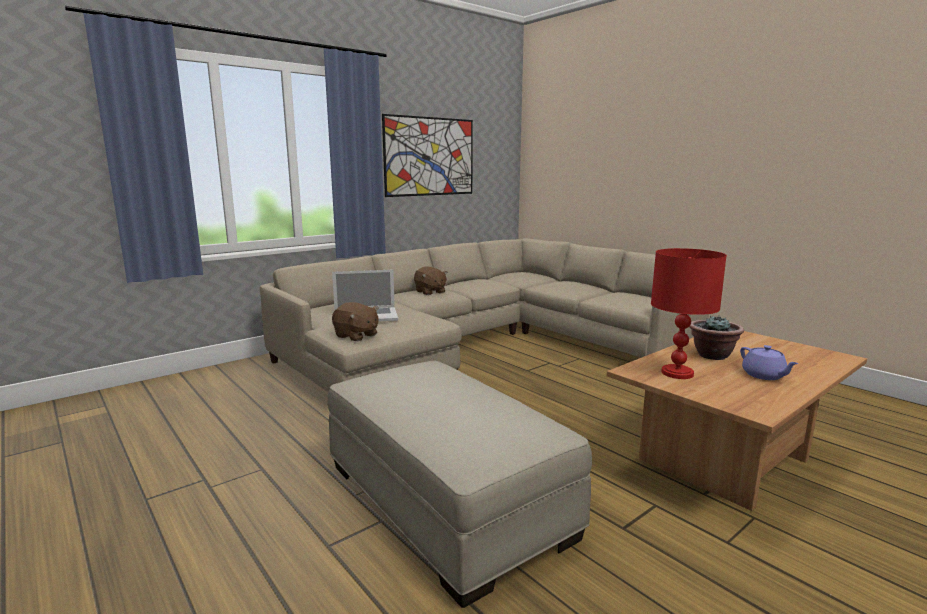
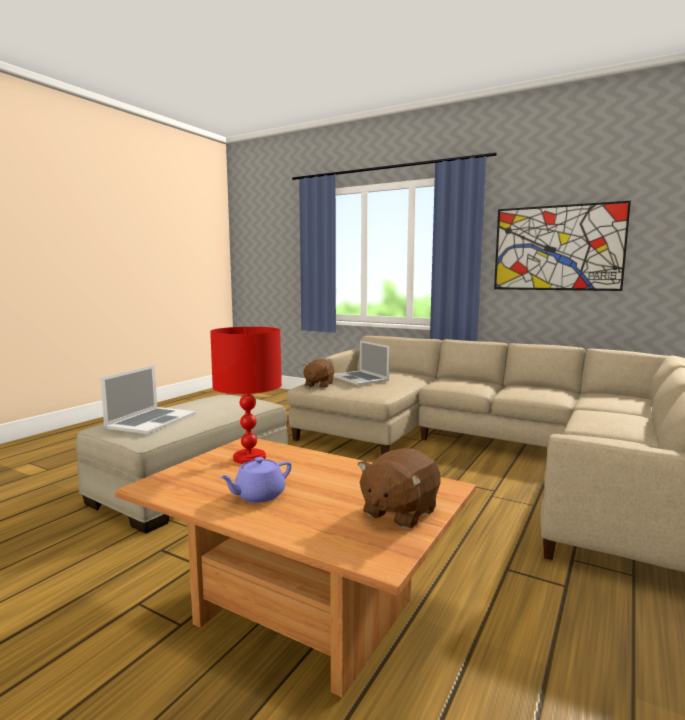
camera: 70 degrees right, 5 degrees down
(430, 292) = (467, 383): brown plush toy -> brown plush toy (399, 512)
(478, 425) = (151, 420): none -> laptop
(712, 355) = (321, 473): potted plant -> none

